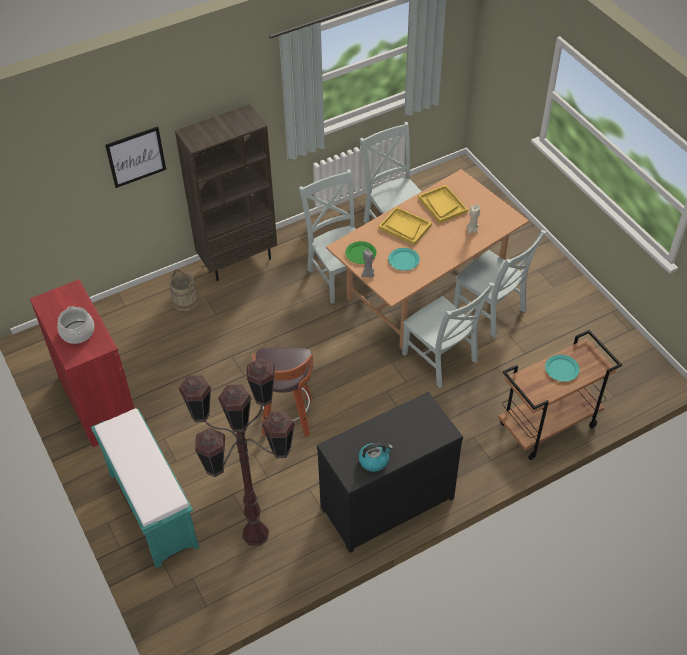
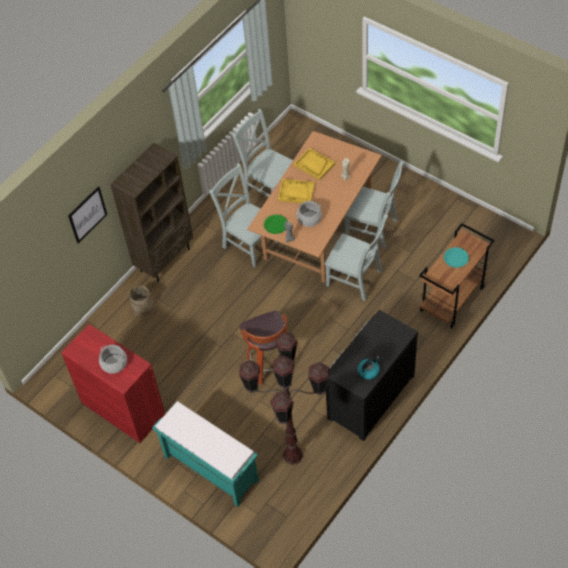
camera: 20 degrees left, 5 degrees up
(404, 260) = (309, 218): turquoise plate -> cooking pot

